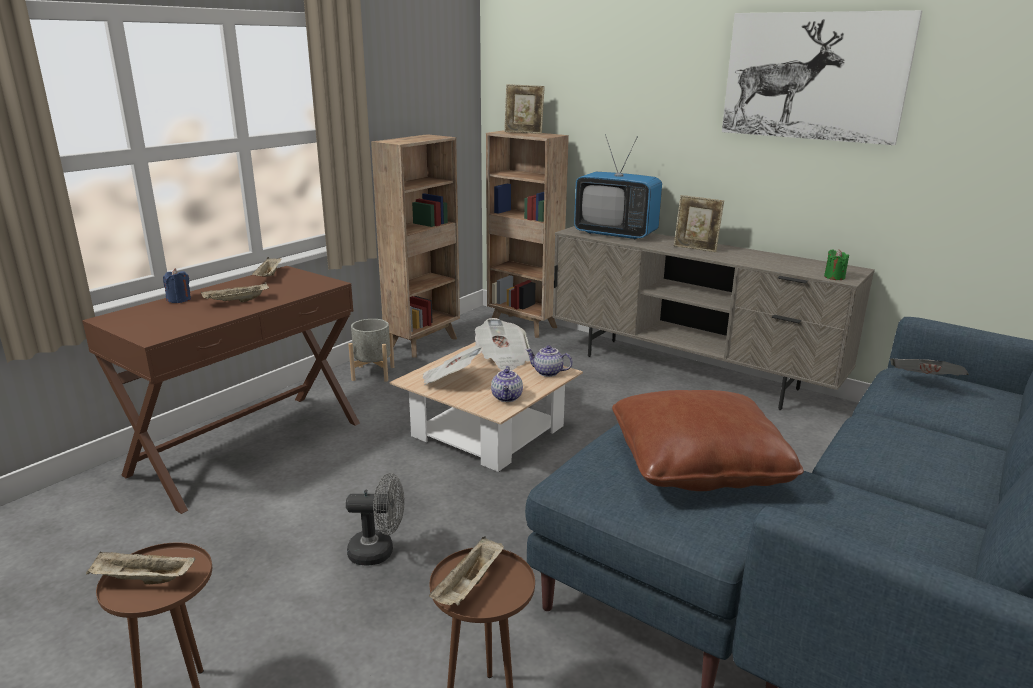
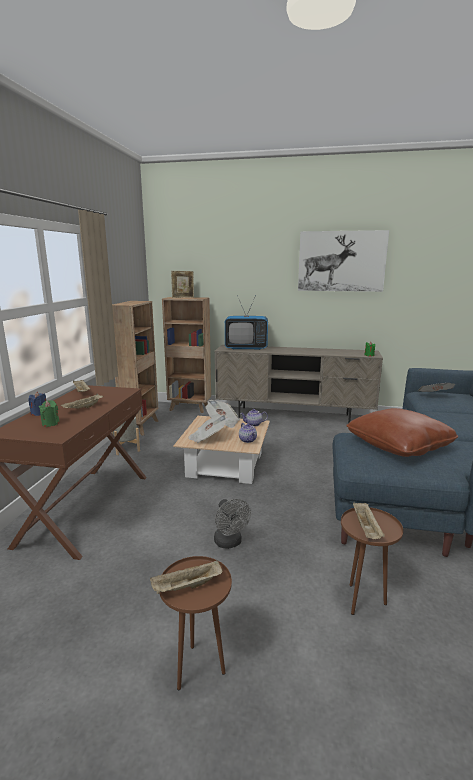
camera: 25 degrees left, 5 degrees down
(170, 317) = (50, 423): none -> green candle
(379, 552) = (230, 543): grey fan -> grey fan turned 90 degrees clockwise
(695, 249) = (294, 350): picture frame -> none

